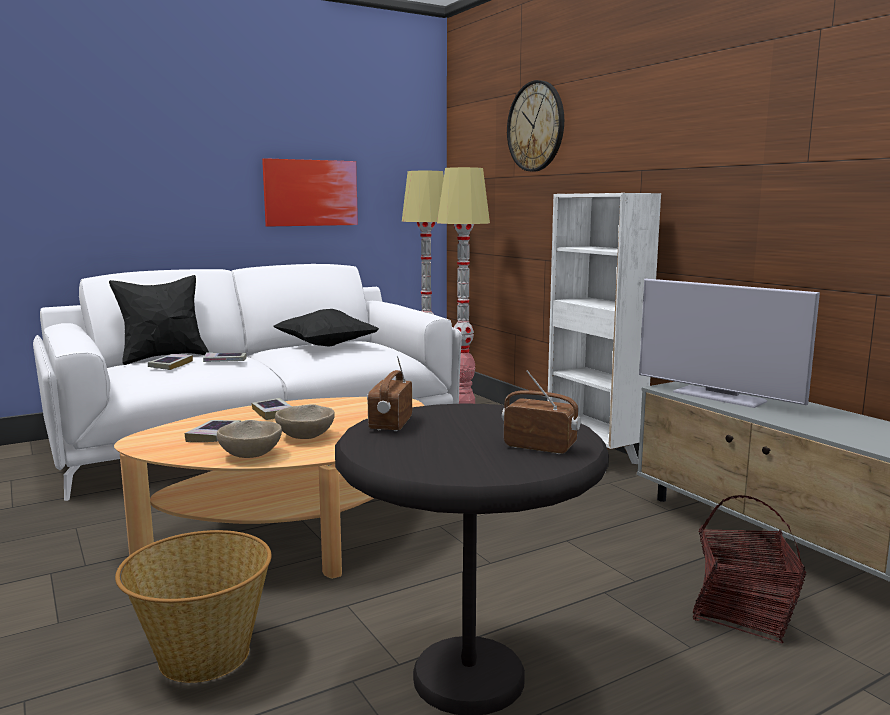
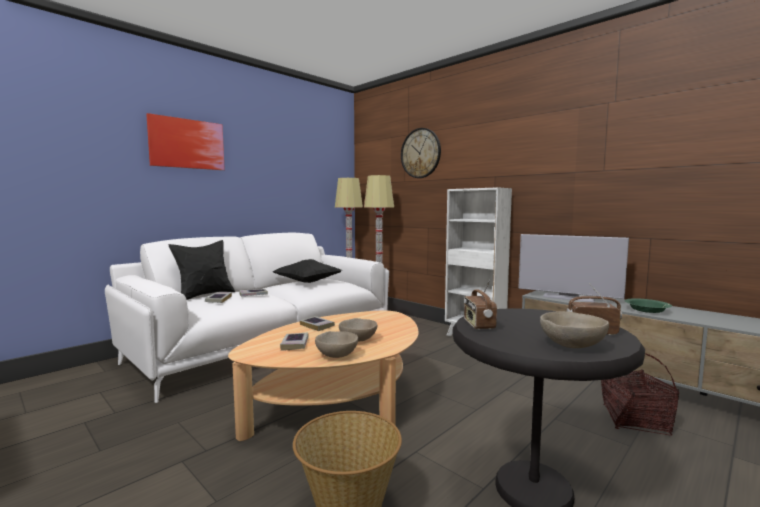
camera: 15 degrees left, 5 degrees down
(310, 193) = (283, 189): picture -> picture (187, 144)
(467, 462) = (572, 345): none -> beige bowl
(832, 428) = (647, 310): none -> green bowl

